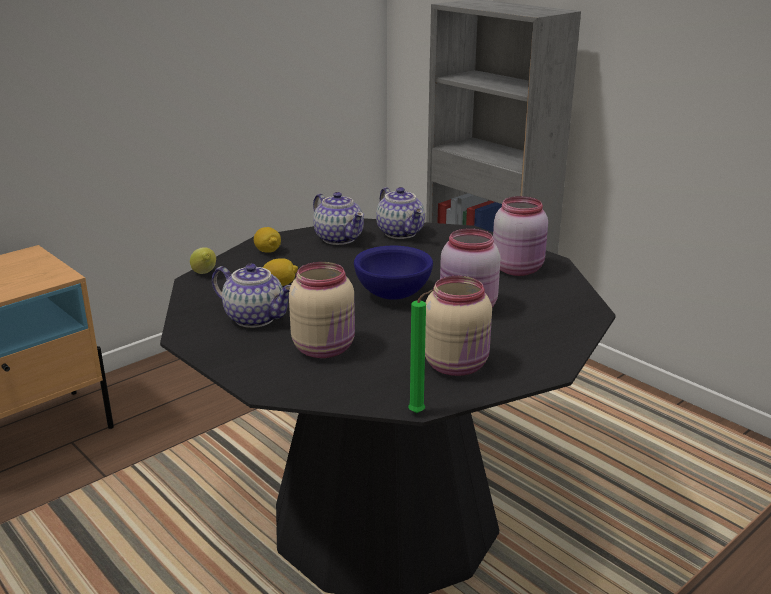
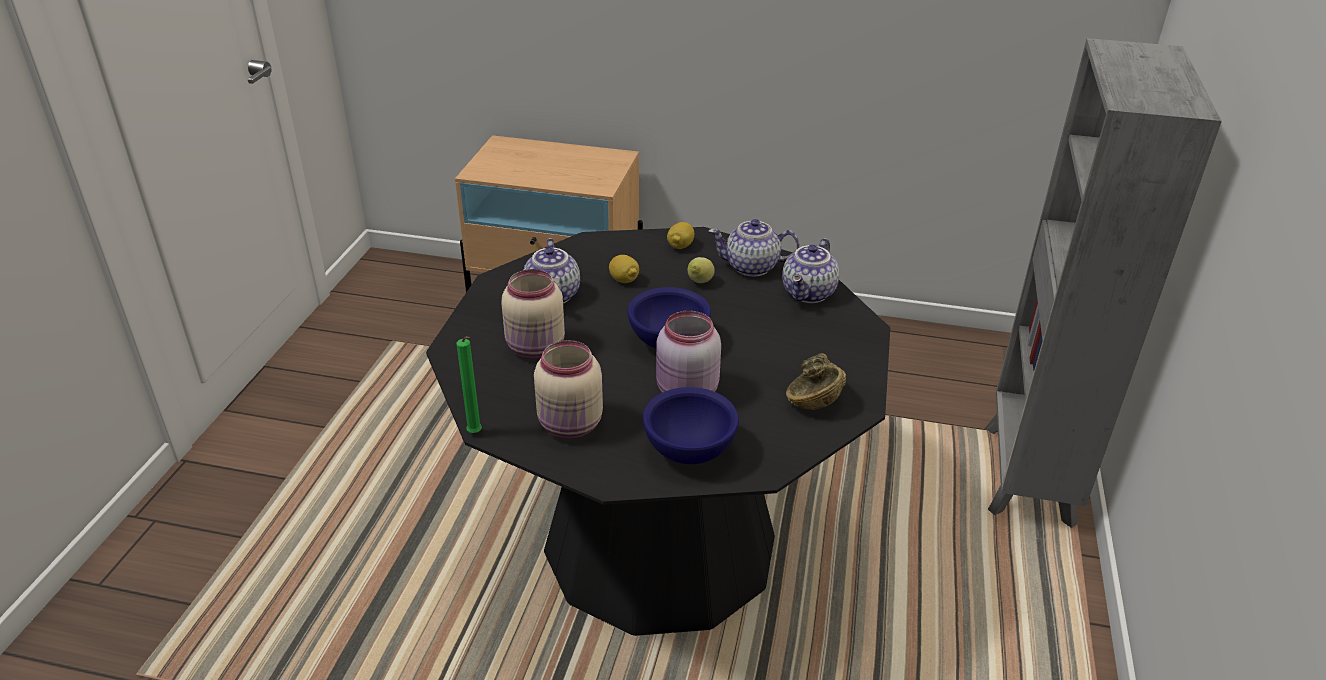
camera: 55 degrees right, 10 degrees up
(204, 274) = (604, 239): lemon -> lemon (699, 283)
(339, 238) = (752, 267): teapot -> teapot turned 75 degrees clockwise
(519, 269) = (813, 392): pink jar -> brown bowl
(542, 329) = (691, 451): none -> blue bowl

